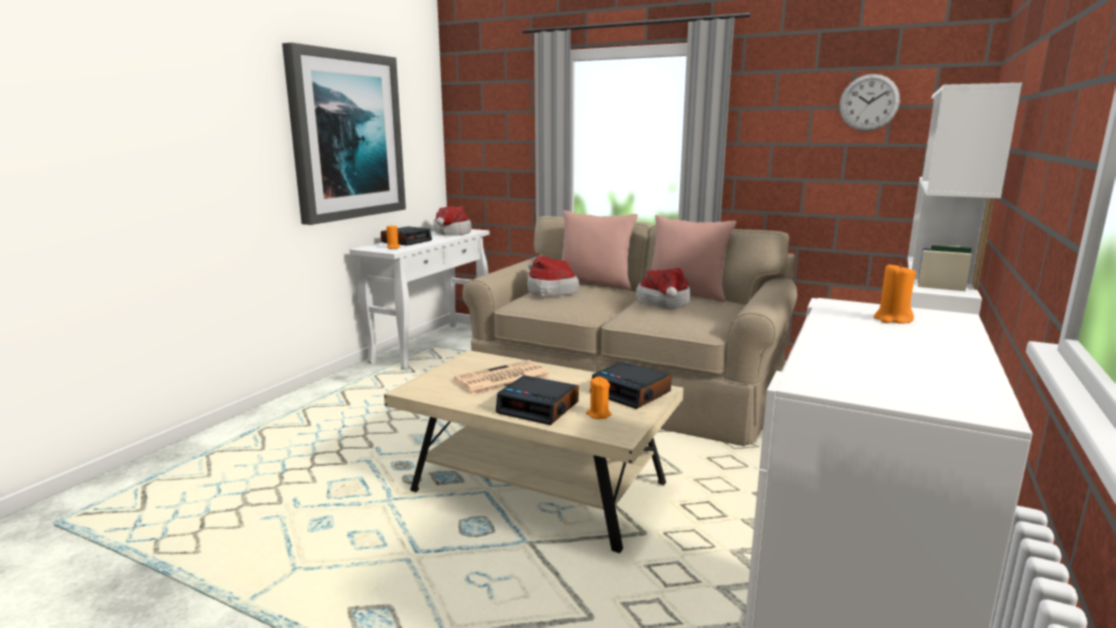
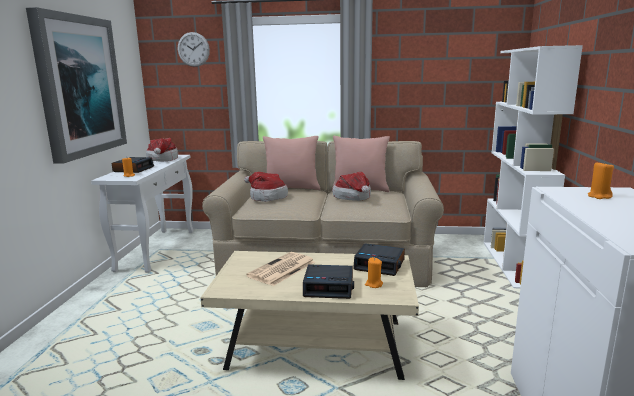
camera: 20 degrees left, 0 degrees up
(869, 102) = (458, 55): wall clock -> wall clock (193, 49)

